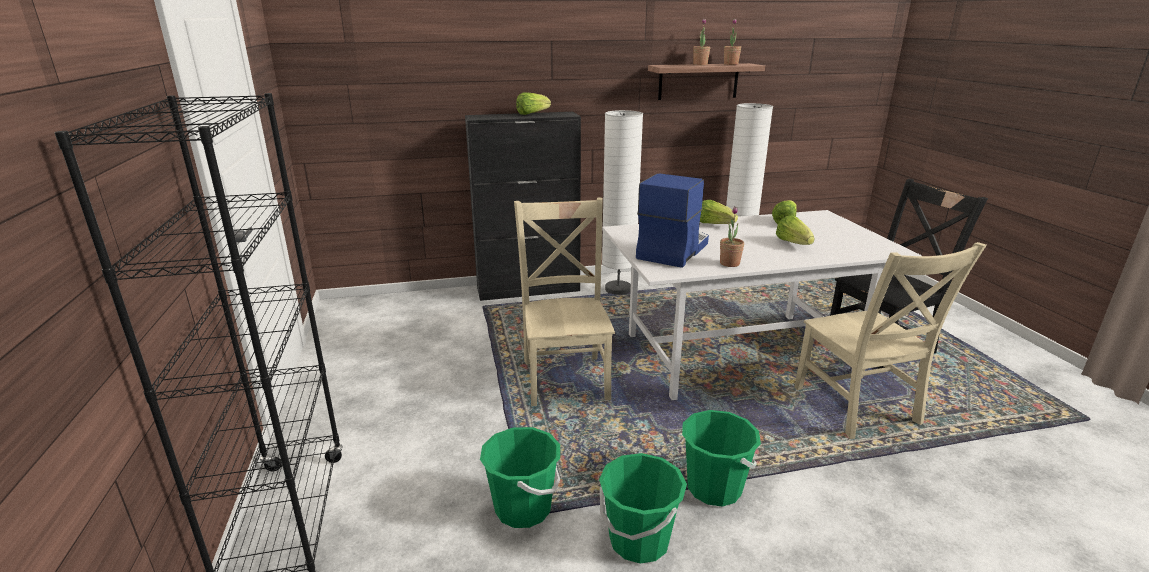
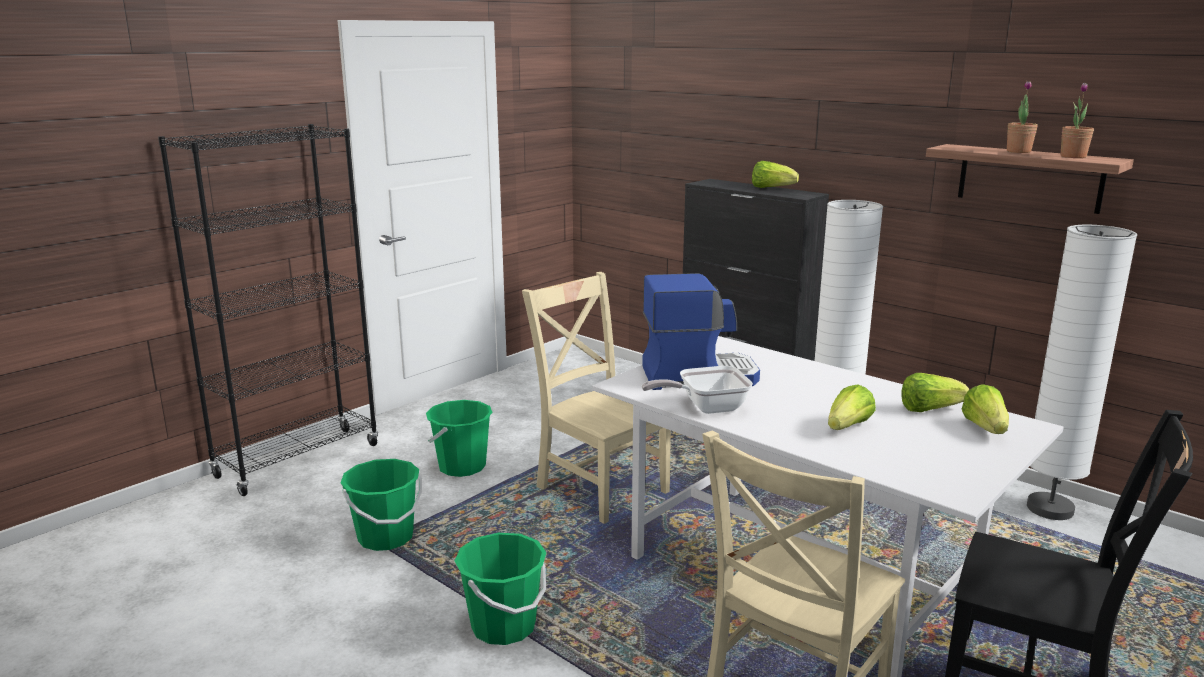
camera: 55 degrees right, 5 degrees down
(566, 377) = (599, 487): beige chair -> beige chair turned 90 degrees counterclockwise
(639, 540) = (390, 605): green bucket -> green bucket (462, 466)
(714, 224) = (831, 376): lettuce -> lettuce (985, 428)
(729, 263) = (706, 407): potted plant -> frying pan

